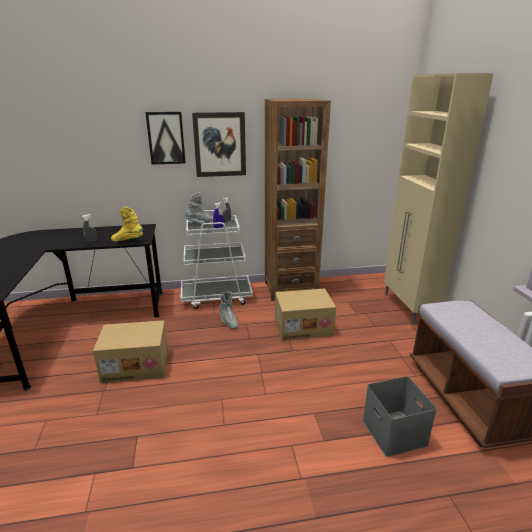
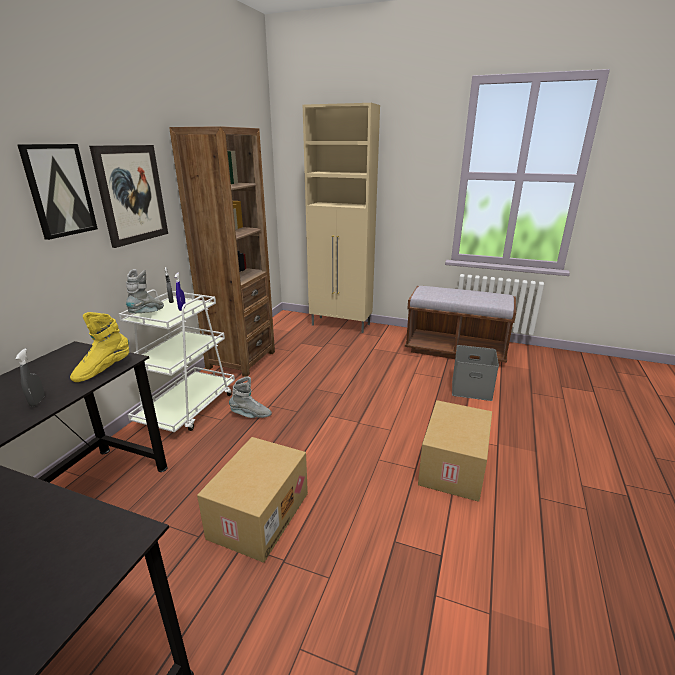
camera: 60 degrees left, 0 degrees up
(303, 327) = (313, 376): cardboard box -> cardboard box (452, 465)

